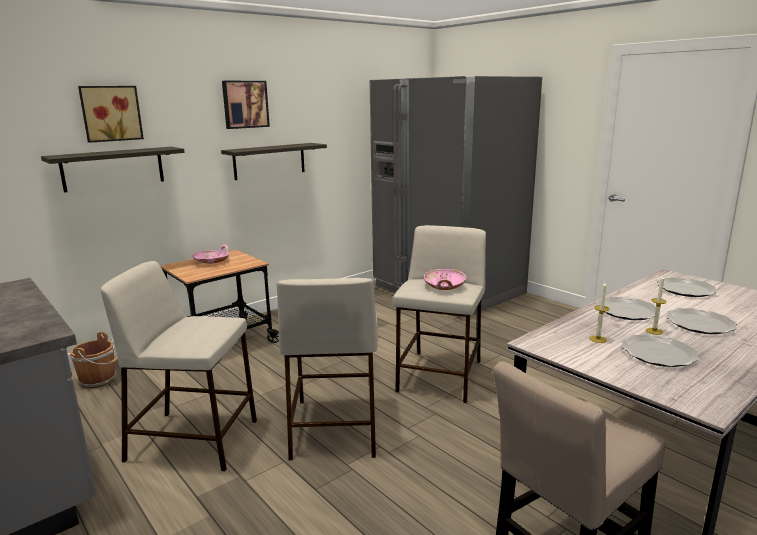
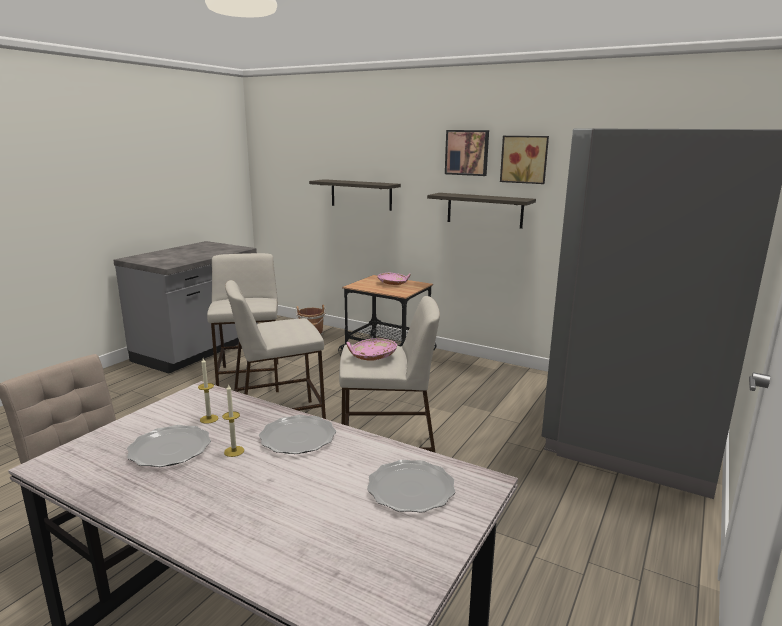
camera: 70 degrees right, 0 degrees up
(111, 113) = (364, 154): picture -> picture (524, 159)
(700, 324) = (262, 485): plate -> none

